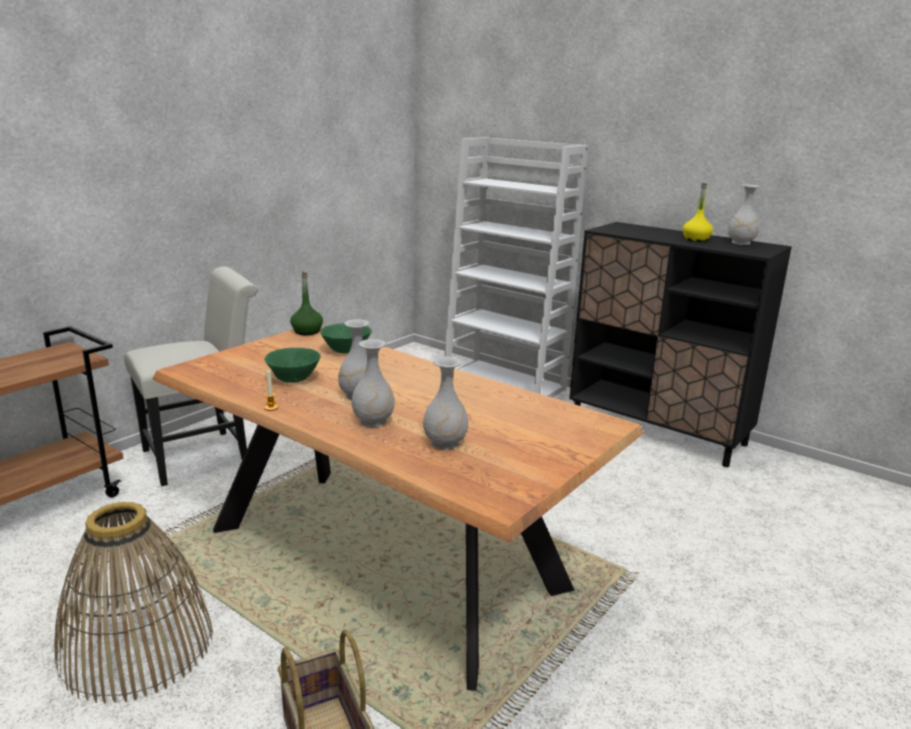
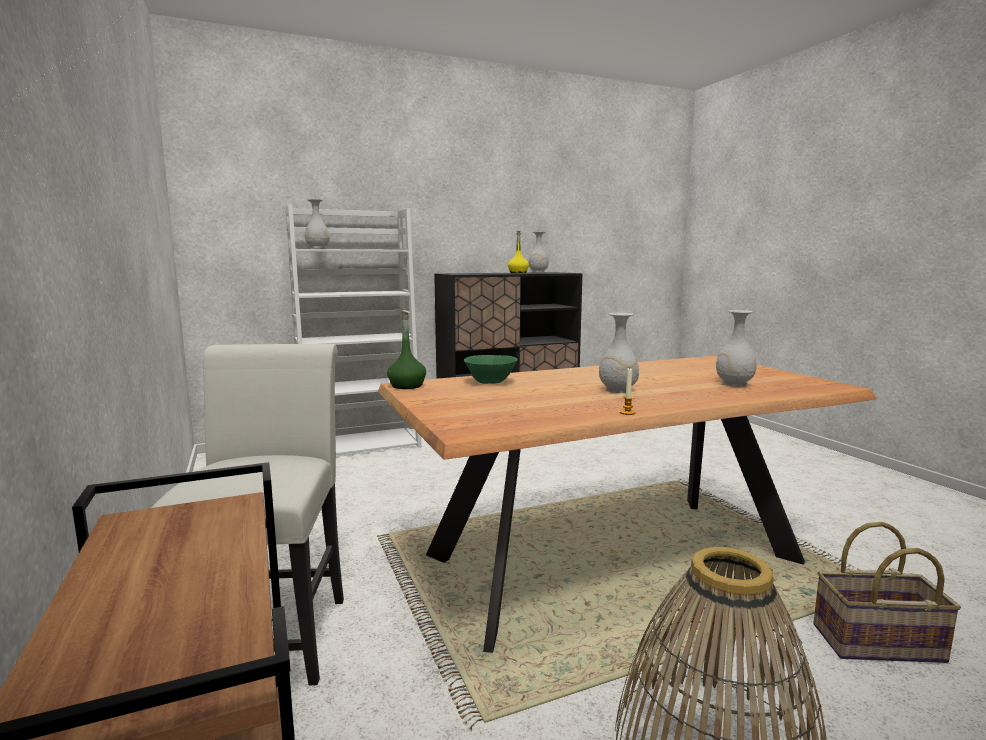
camera: 60 degrees left, 10 degrees down
(293, 379) = (552, 401): green bowl -> none
(374, 421) = (681, 392): white vase -> white vase (318, 248)

